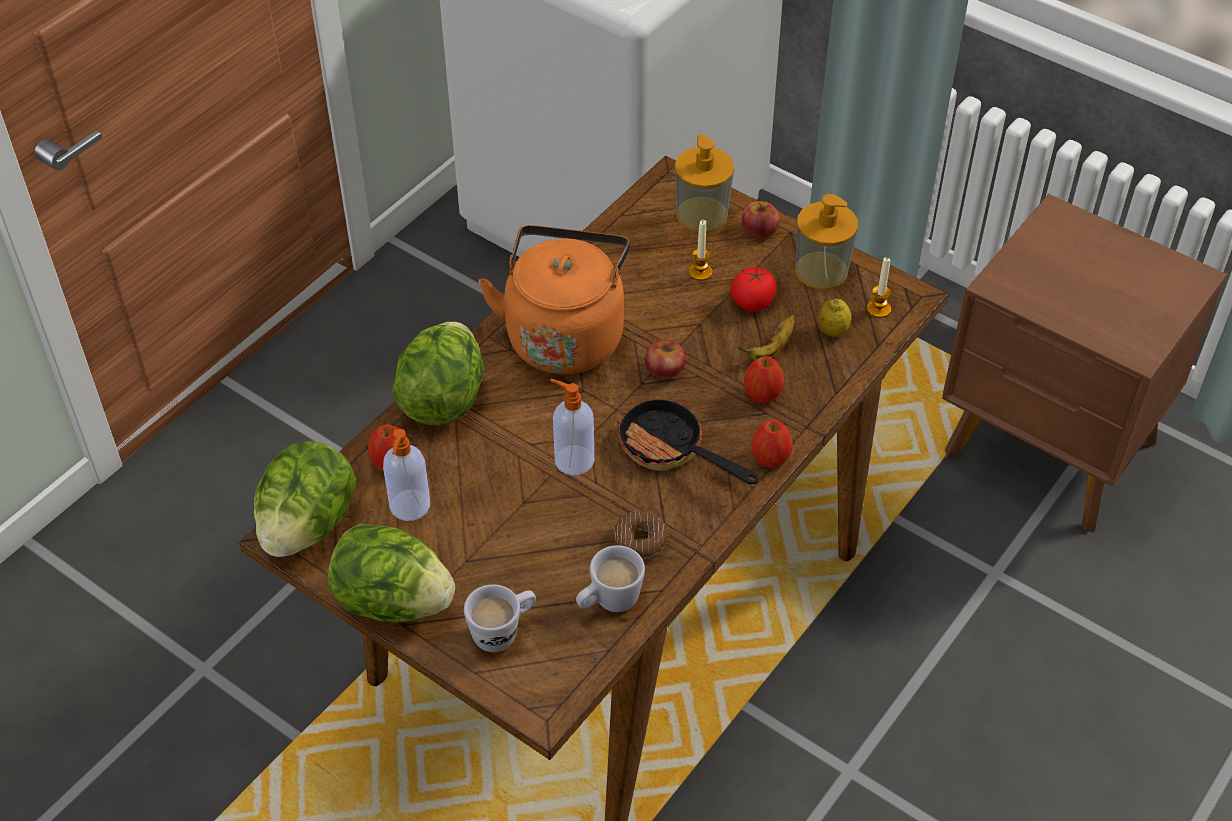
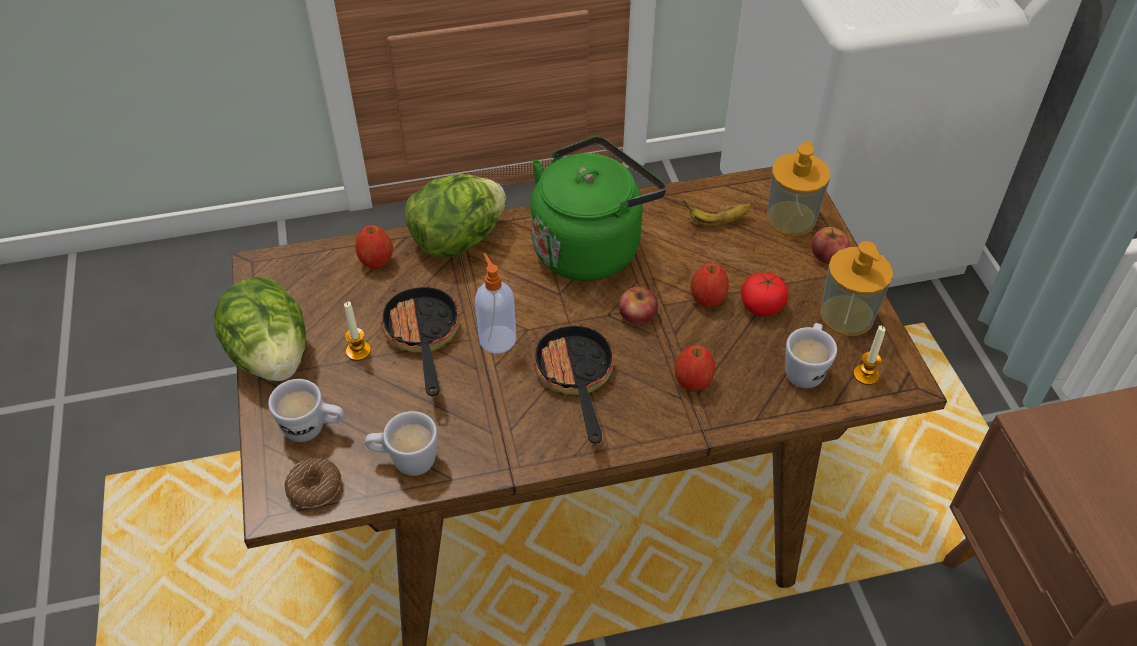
camera: 40 degrees right, 0 degrees up
(308, 525) = (281, 269): lettuce -> none
(409, 507) = (354, 299): soap dispenser -> none
(509, 499) = (422, 337): none -> frying pan
(565, 334) = (590, 246): orange kettle -> green kettle
(640, 540) = (478, 430): donut -> donut (315, 488)
(700, 272) = (743, 260): candle -> candle (358, 351)
(770, 458) = (645, 436): apple -> apple (707, 299)
(771, 349) = (737, 351): banana -> banana (717, 222)
(832, 331) = (806, 368): lemon -> white mug

